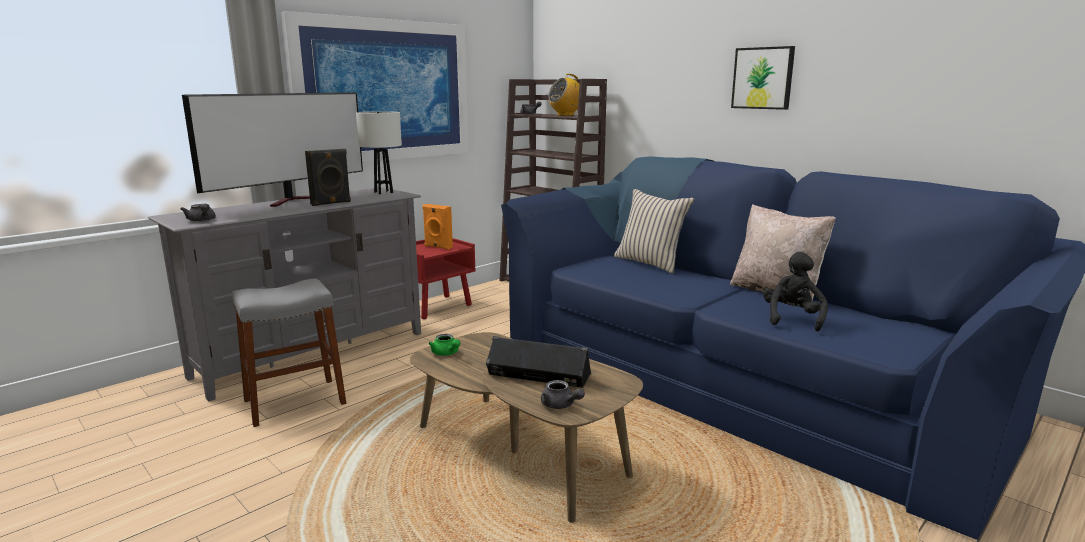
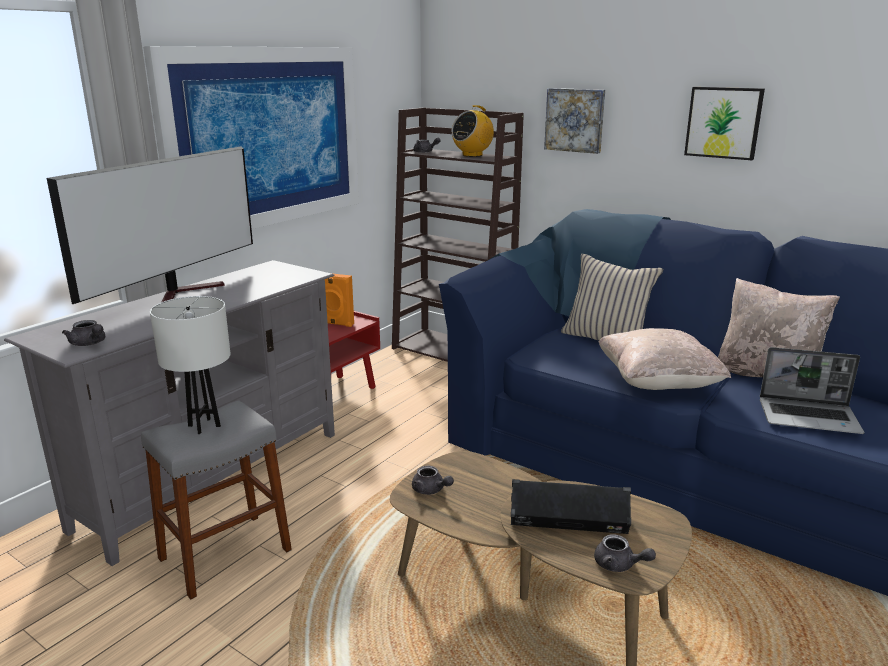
camera: 10 degrees left, 5 degrees up
(331, 203) = (234, 297): black speaker -> none
(383, 192) = (283, 271): white table lamp -> white table lamp (204, 426)
(446, 353) = (431, 490): green teapot -> grey teapot
(647, 83) = (575, 120): none -> picture
(671, 291) = (657, 383): none -> beige pillow
(792, 318) = (809, 417): black plush toy -> laptop

